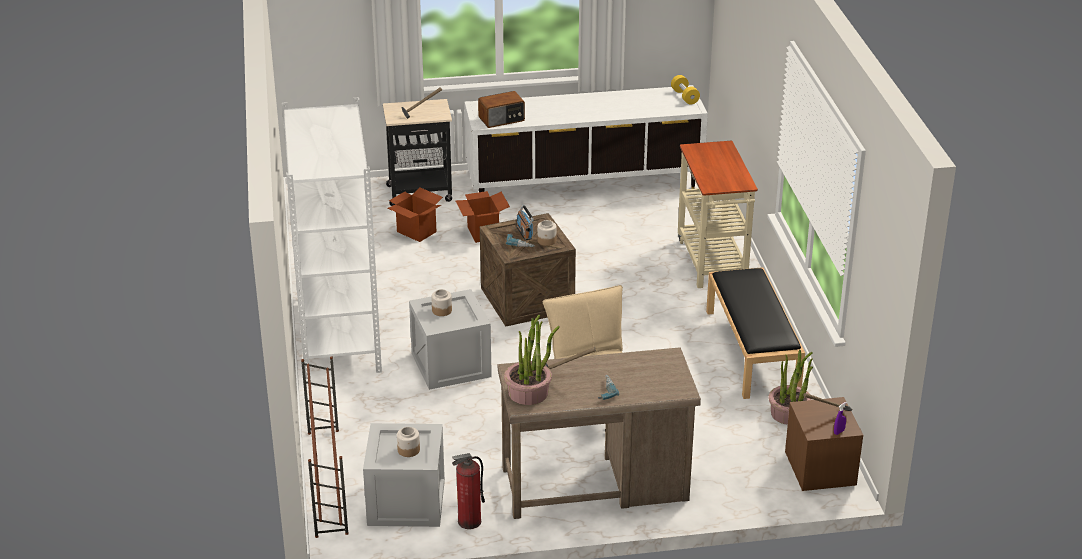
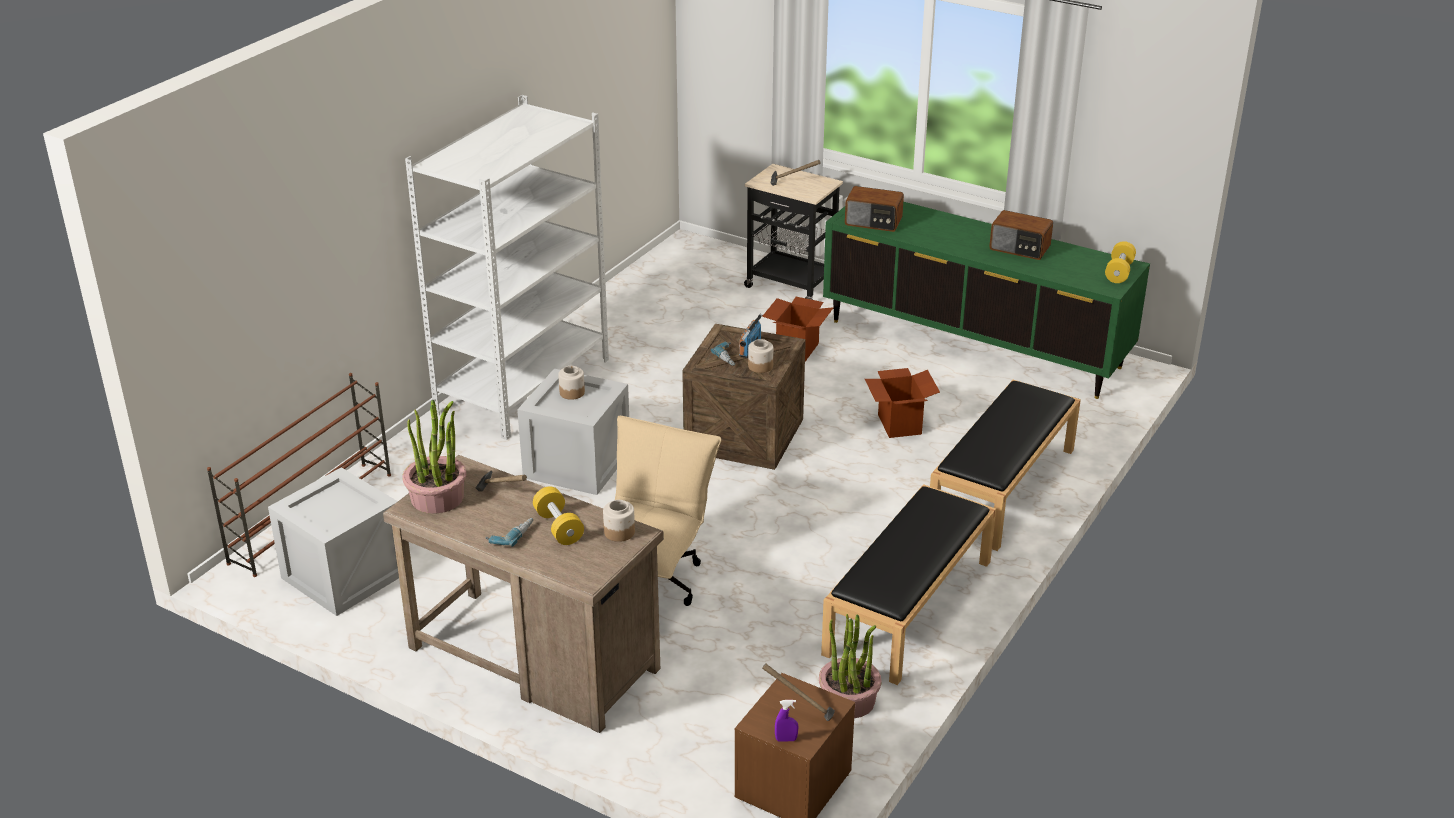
camera: 40 degrees right, 0 degrees up
(408, 450) = (335, 511): jar -> jar (619, 532)
(416, 232) = (733, 321): cardboard box -> cardboard box (899, 424)
(469, 521) = (368, 626): fire extinguisher -> none
(584, 184) = (974, 344): white cabinet -> green cabinet
(611, 103) = (1019, 248): none -> radio
(623, 373) = (558, 527): none -> yellow dumbbell
(712, 262) = (1002, 488): beige cart -> black bench

